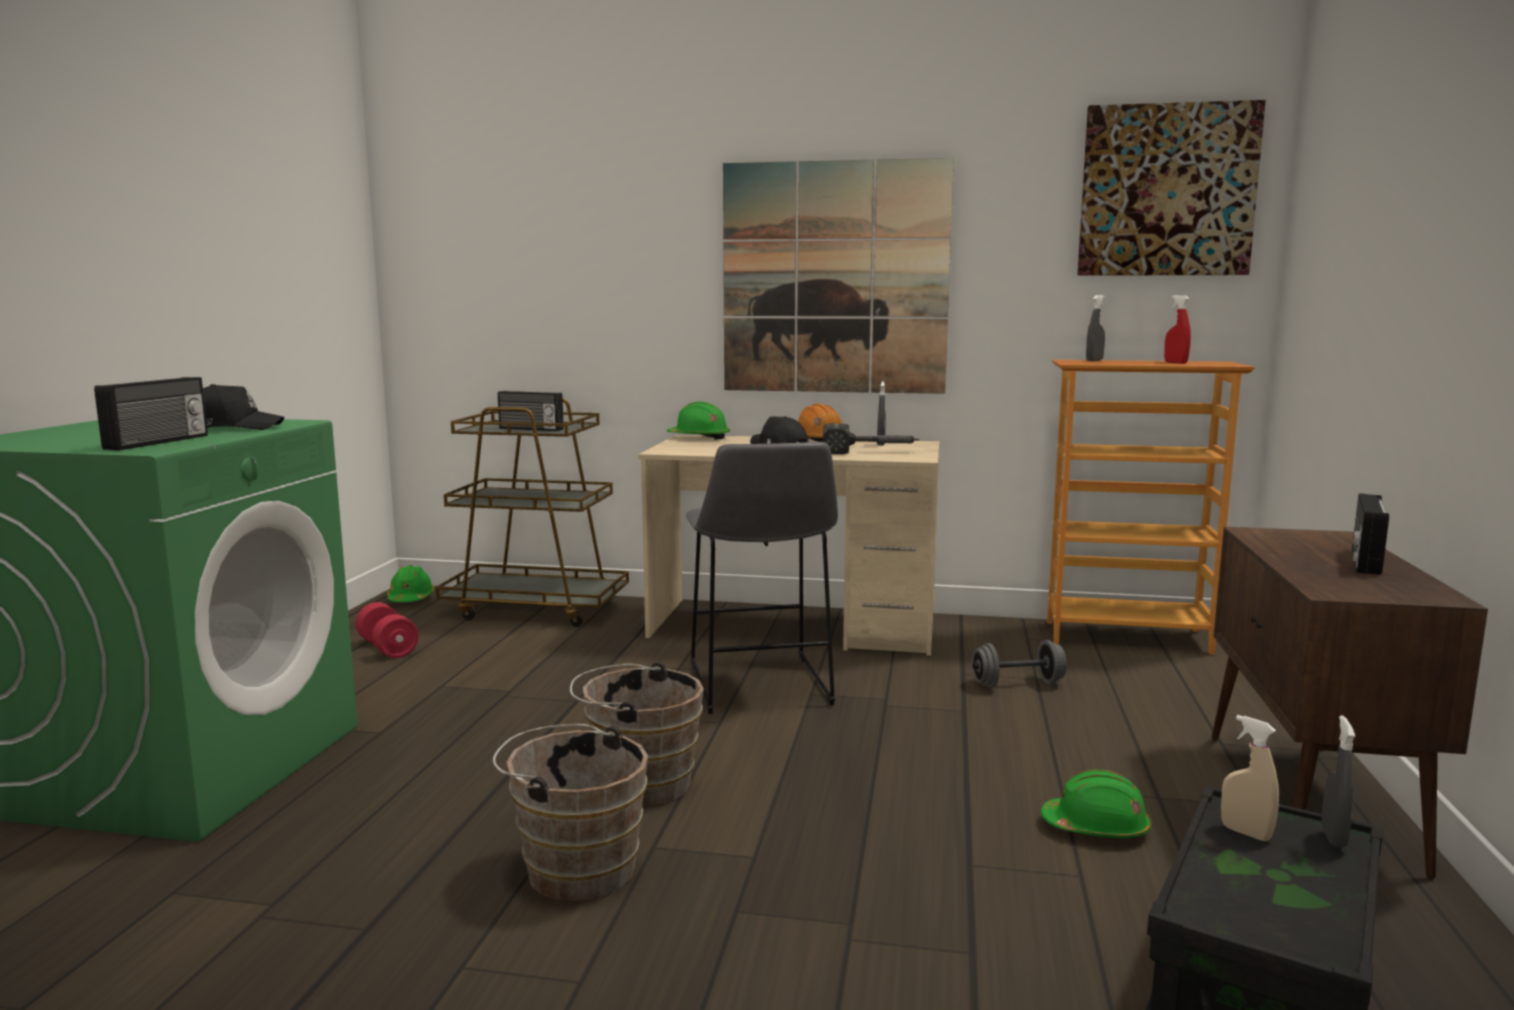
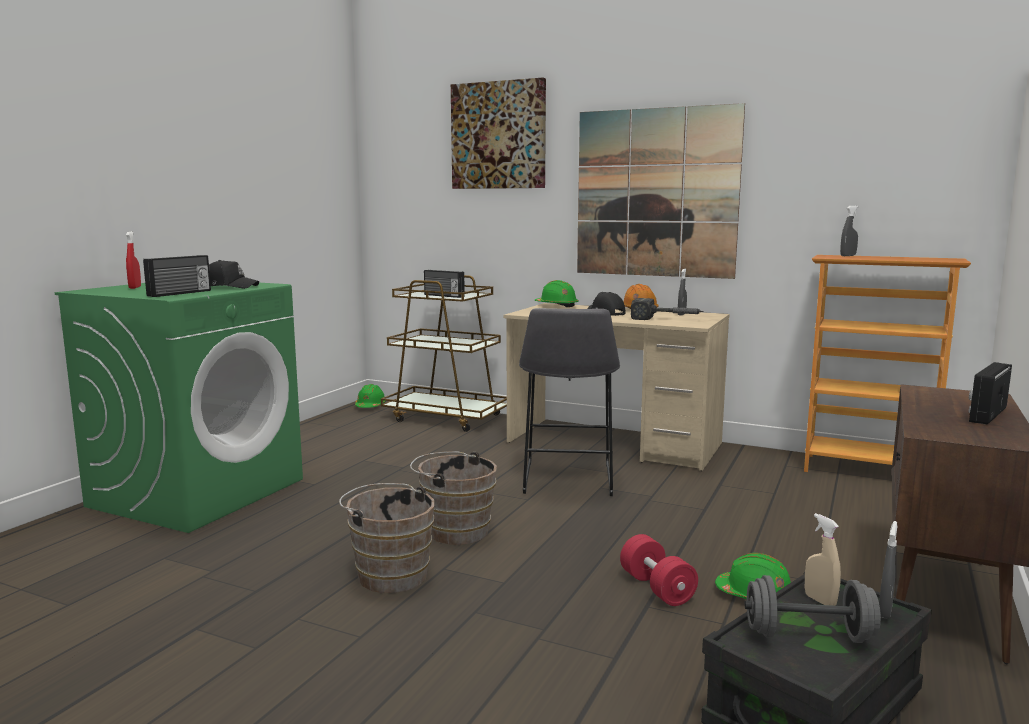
camera: 15 degrees right, 0 degrees up
(388, 648) = (342, 435): red dumbbell -> red dumbbell (657, 588)
(1017, 684) = (757, 495): grey dumbbell -> grey dumbbell (808, 635)
(1167, 191) = (913, 124): picture -> picture (498, 135)
(1175, 363) = (911, 258): red spray bottle -> red spray bottle (135, 287)

